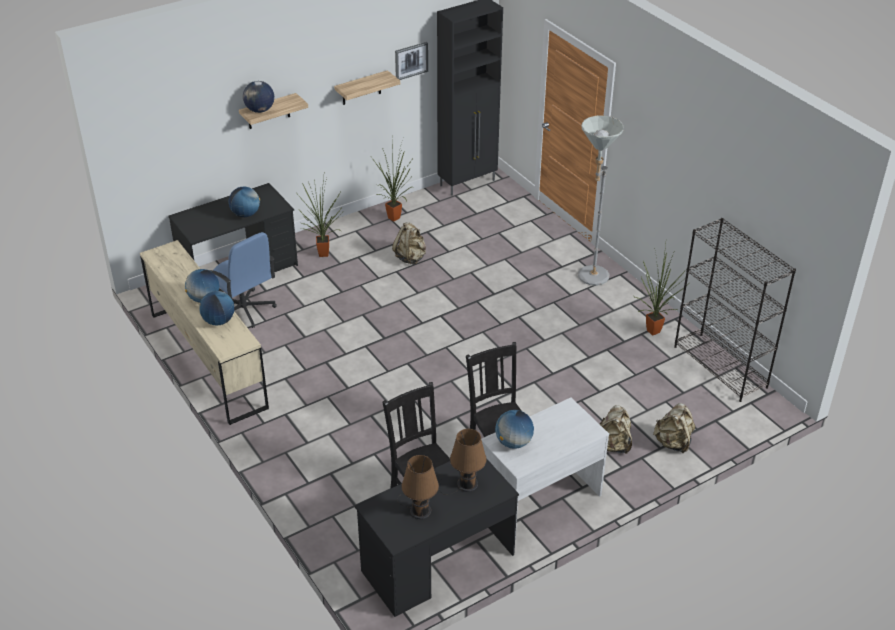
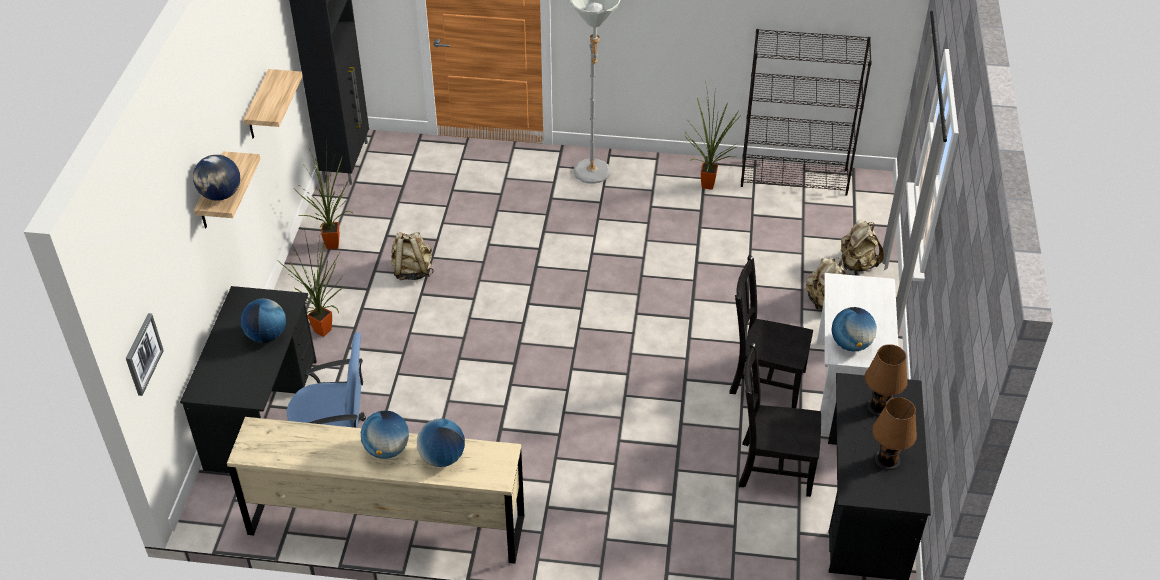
camera: 50 degrees left, 5 degrees up
(411, 60) = (278, 44): picture -> picture (143, 354)

